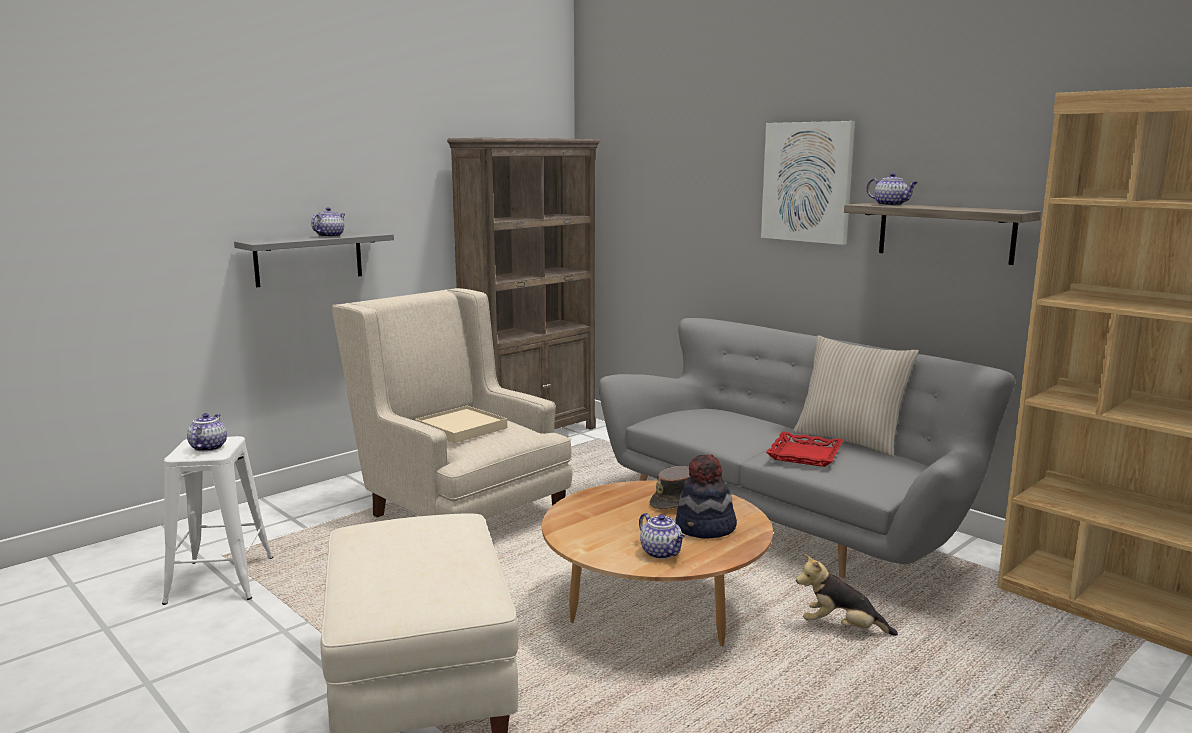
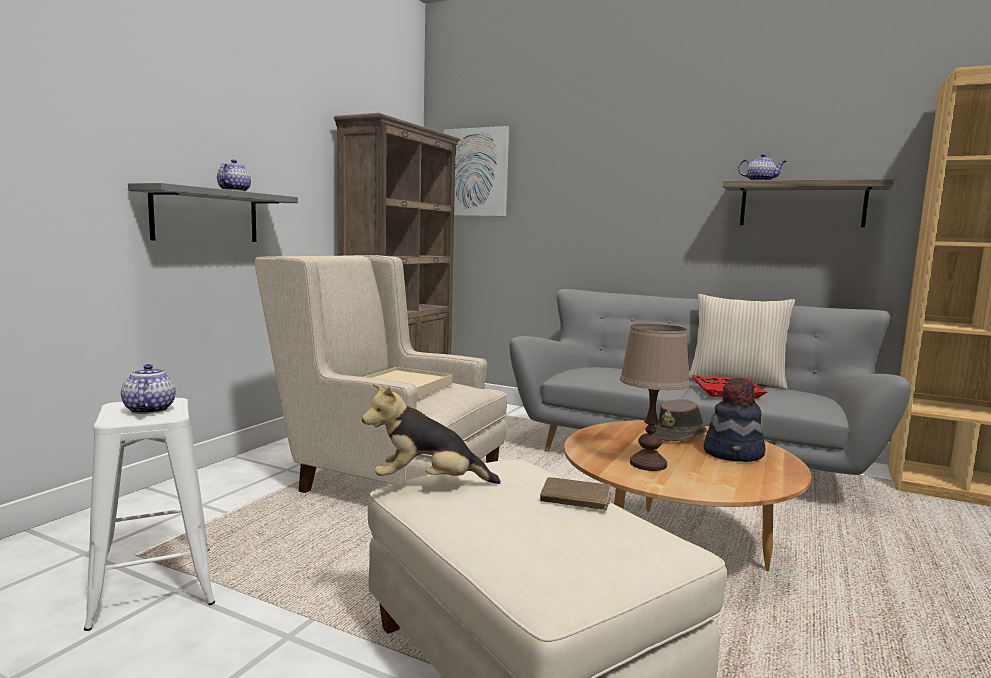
camera: 20 degrees left, 5 degrees down
(458, 555) = (575, 499): none -> brown book
(603, 530) = (647, 464): none -> brown table lamp
(662, 553) = (733, 478): teapot -> none
(807, 182) = (669, 169): picture -> picture (475, 172)
(841, 628) = (837, 539): plush toy -> plush toy (428, 484)

